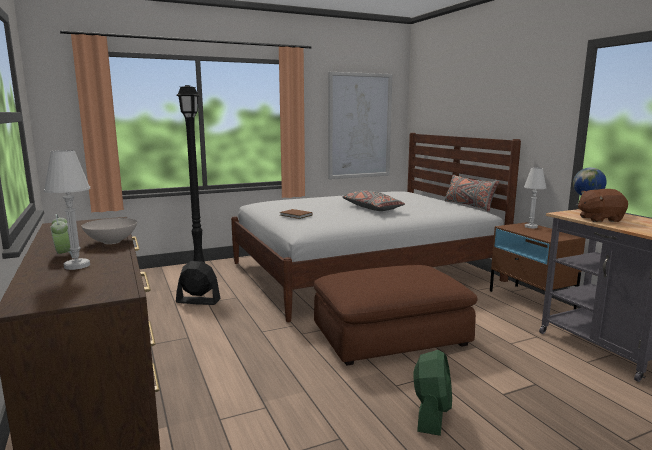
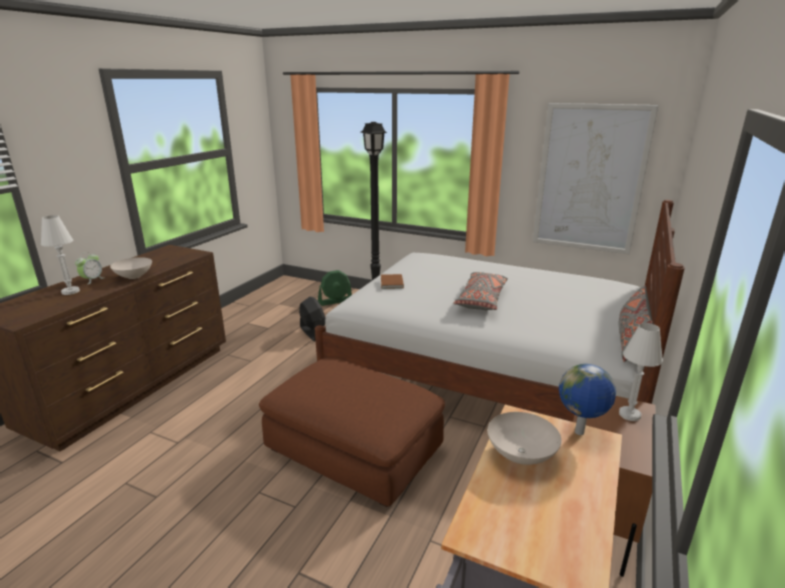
camera: 50 degrees right, 10 degrees up
(431, 414) = (224, 533): green fan -> green fan (335, 301)
(599, 219) = (520, 456): brown plush toy -> white bowl

